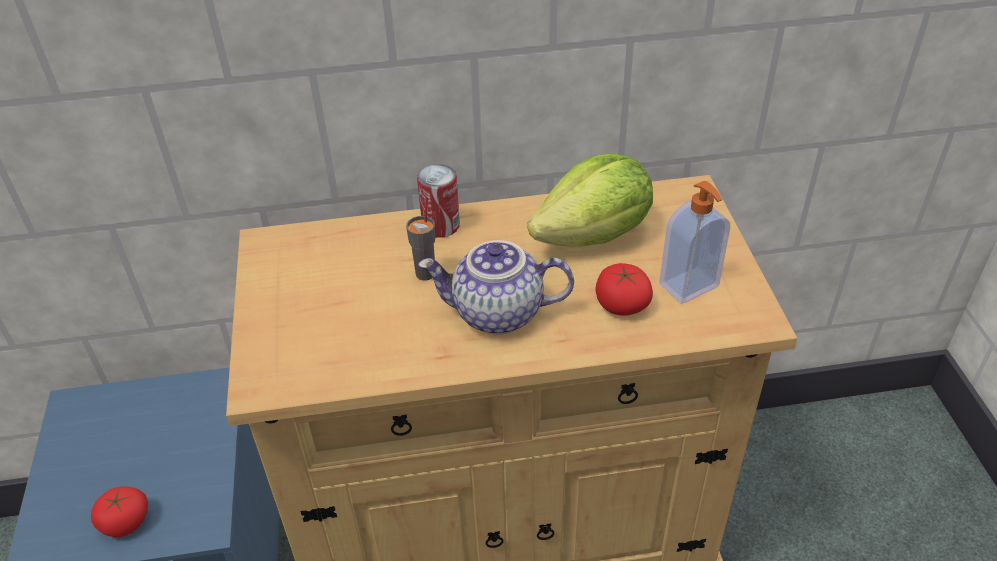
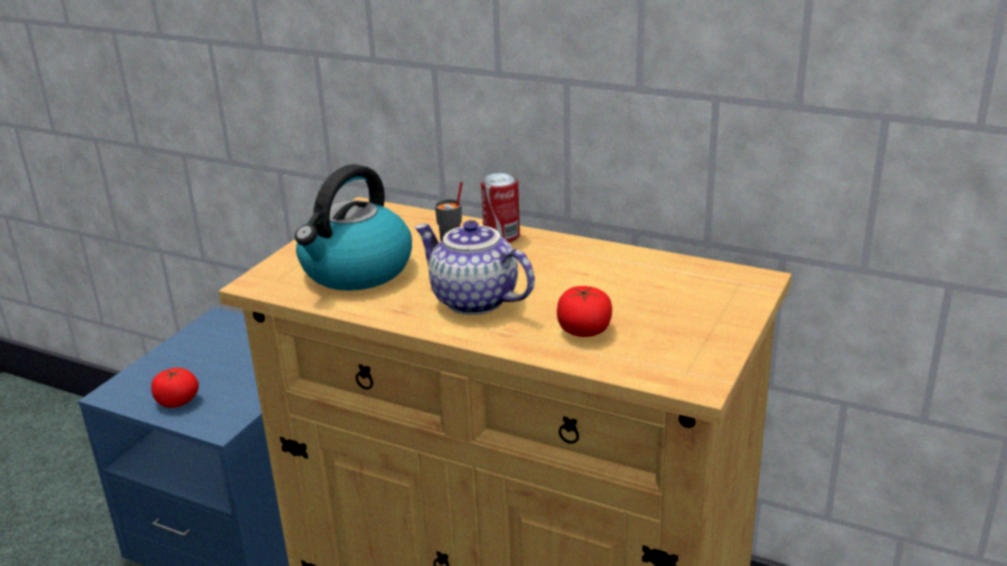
camera: 35 degrees right, 15 degrees down
(347, 326) = (356, 271): none -> kettle
(595, 236) = (621, 280): lettuce -> none
(690, 287) = (662, 339): soap dispenser -> none

